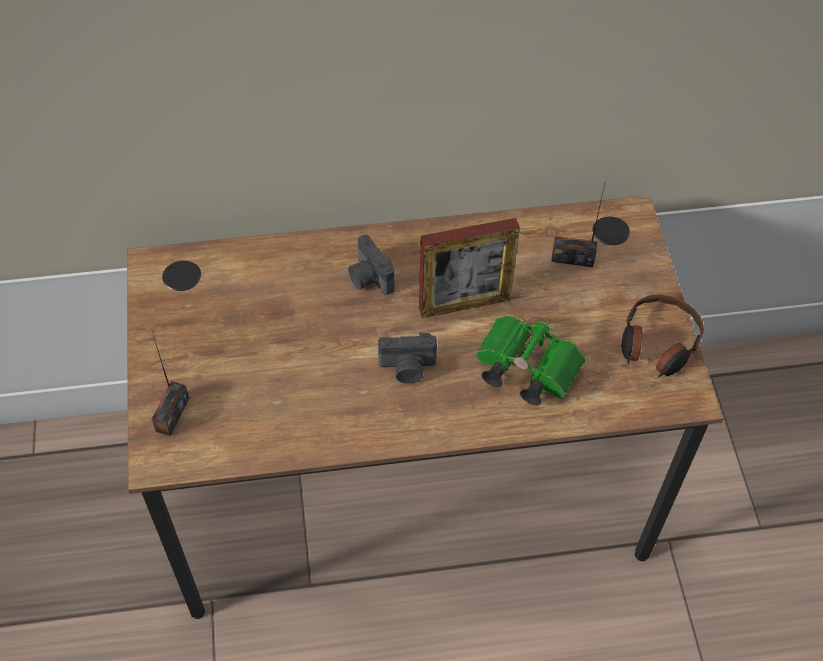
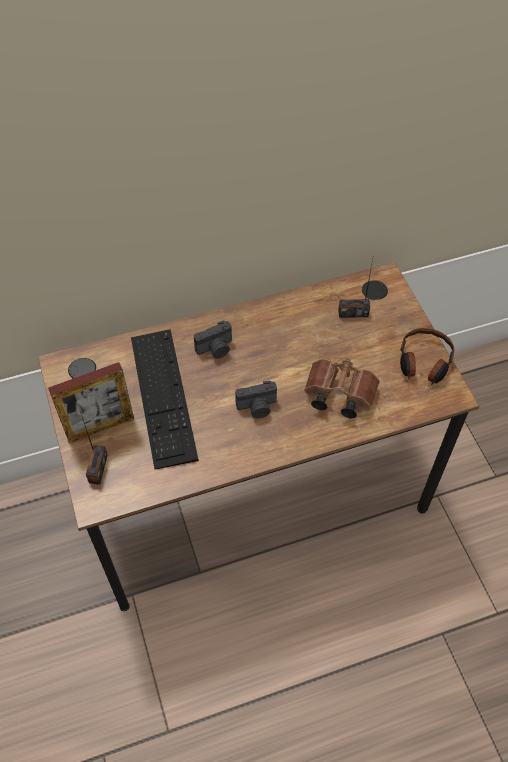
camera: 10 degrees left, 0 degrees up
(281, 331) = (163, 396): none -> keyboard
(369, 278) = (216, 349): camera -> camera turned 75 degrees counterclockwise
(464, 304) = (286, 356): picture frame -> picture frame (100, 427)
(523, 369) = (337, 394): green binoculars -> brown binoculars

